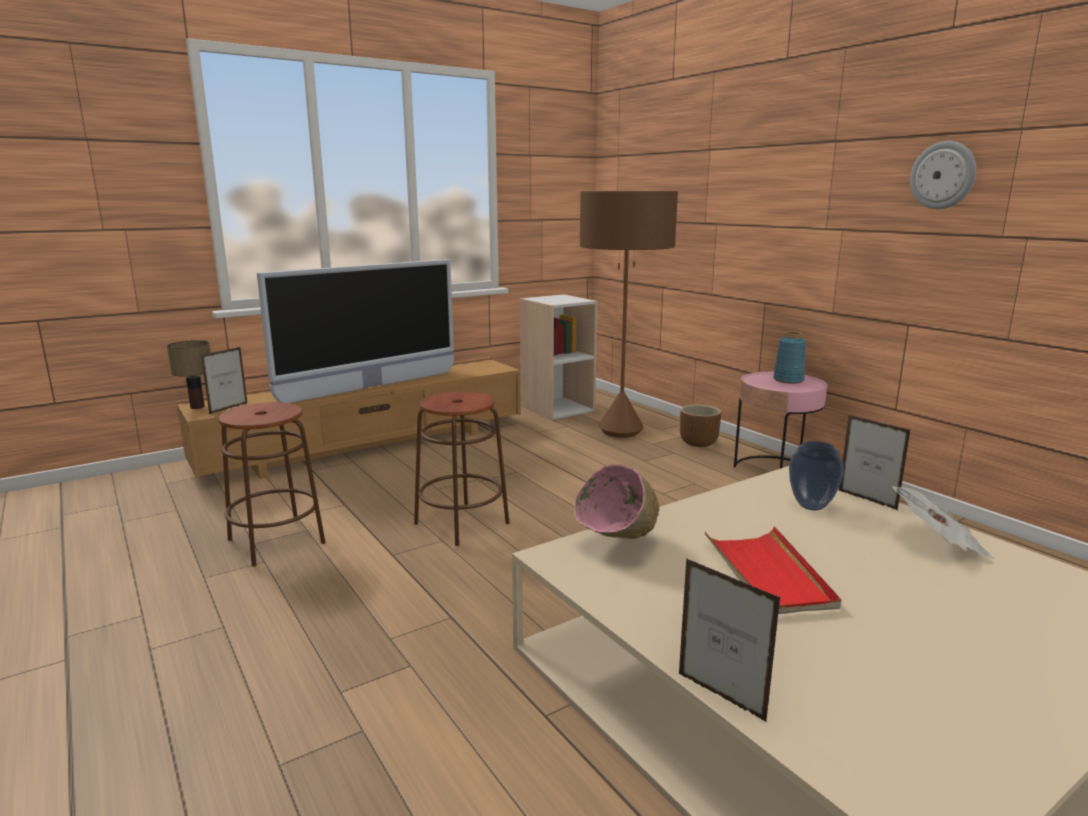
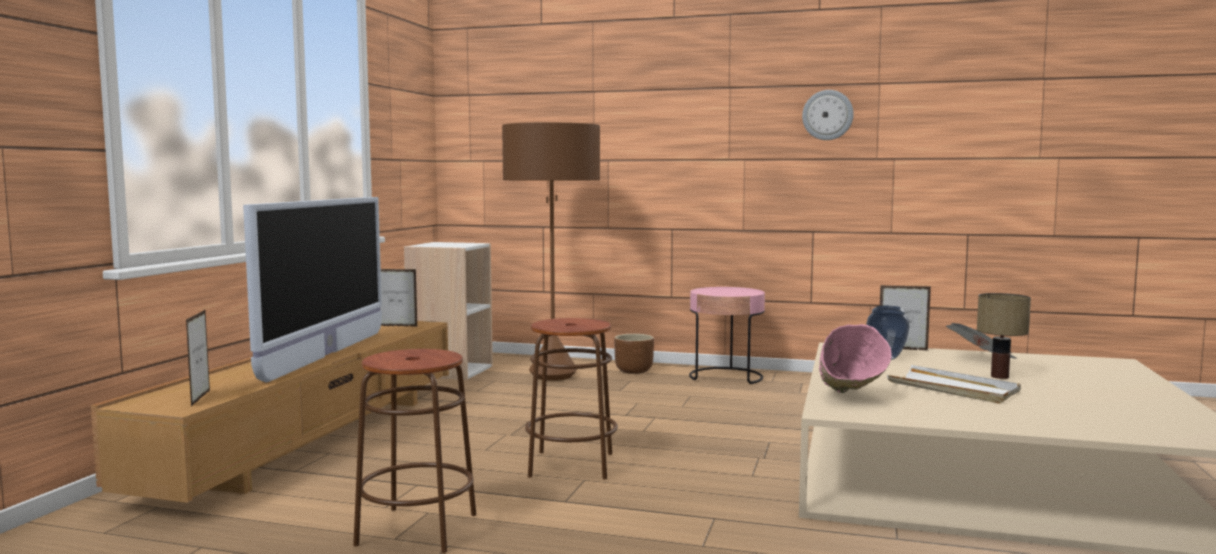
camera: 40 degrees left, 10 degrees down
(197, 407) = (146, 405): table lamp -> table lamp (1000, 377)
(720, 697) = (1070, 435): picture frame -> picture frame (396, 326)
(768, 574) = (953, 389): red tray -> white tray
(789, 380) = (726, 291): blue vase -> none

